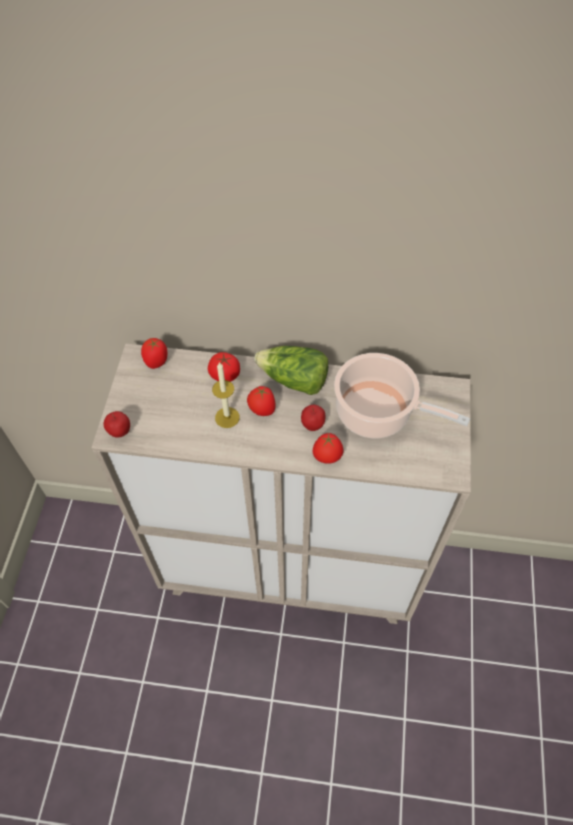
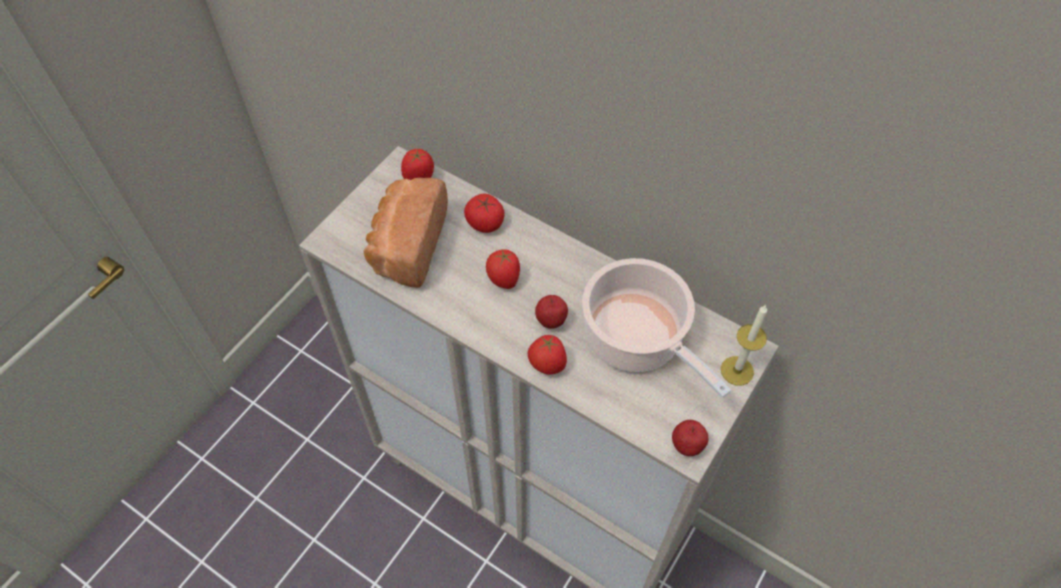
camera: 25 degrees right, 0 degrees up
(120, 432) = (337, 241): apple -> apple (686, 447)
(176, 414) = (406, 245): none -> bread
(227, 417) = (460, 272): candle -> candle (737, 370)
(294, 380) = (560, 260): lettuce -> none

